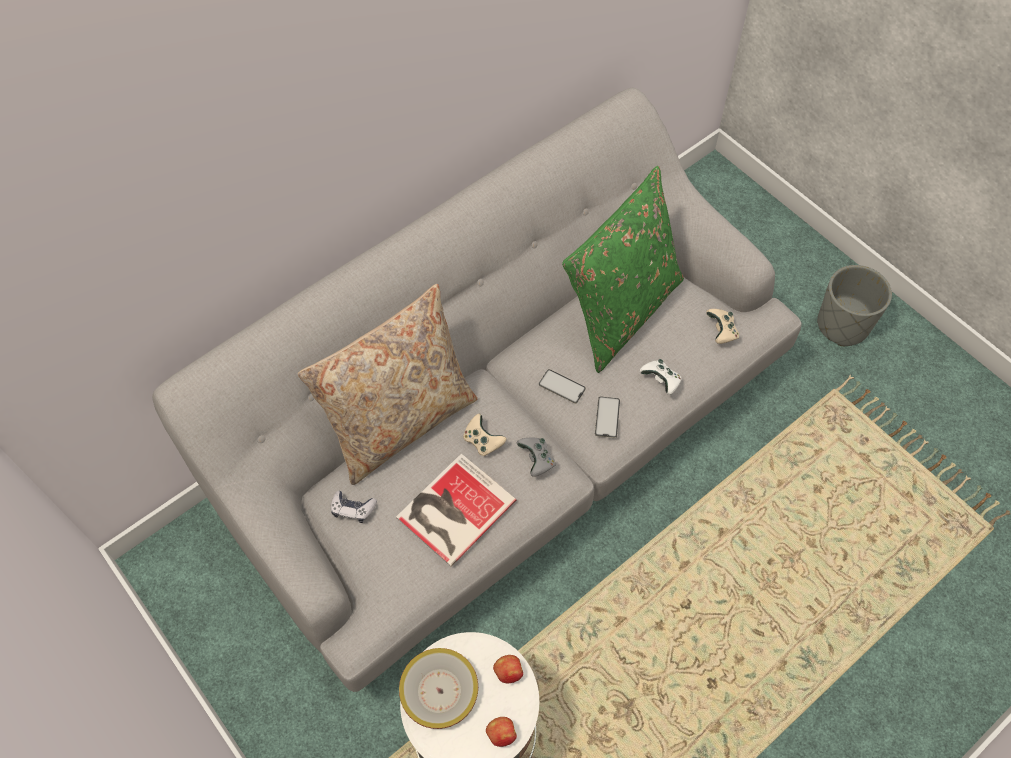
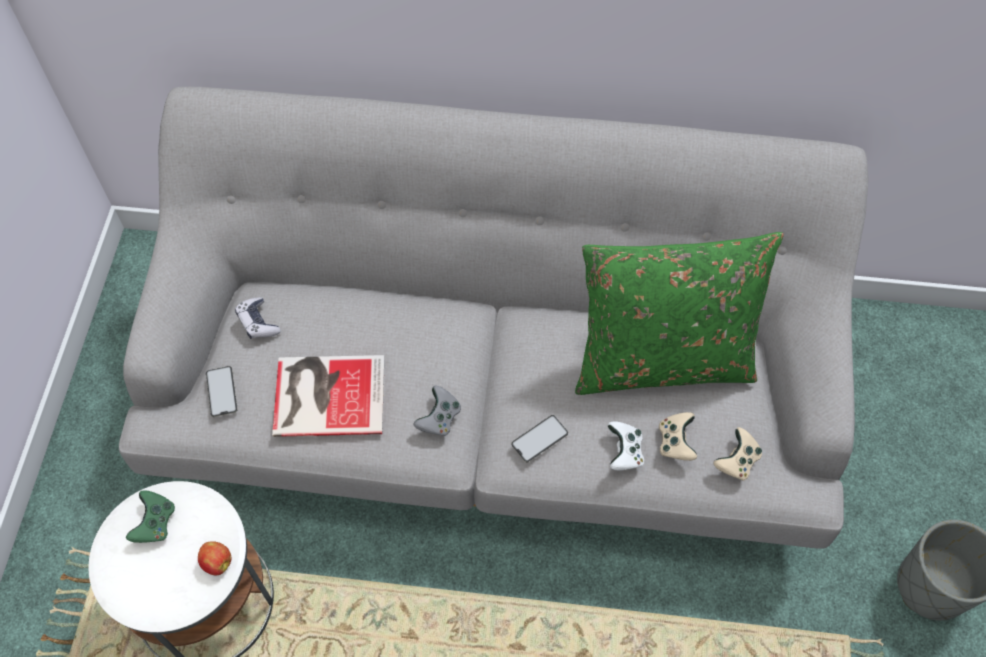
camera: 45 degrees right, 0 degrees up
(401, 422) = (372, 289): beige pillow -> none
(440, 691) = (155, 523): bowl -> green game controller
(483, 441) = (414, 362): beige game controller -> beige game controller (675, 442)
(501, 734) = (156, 603): apple -> none
(562, 386) = (532, 377): phone -> phone (221, 391)

